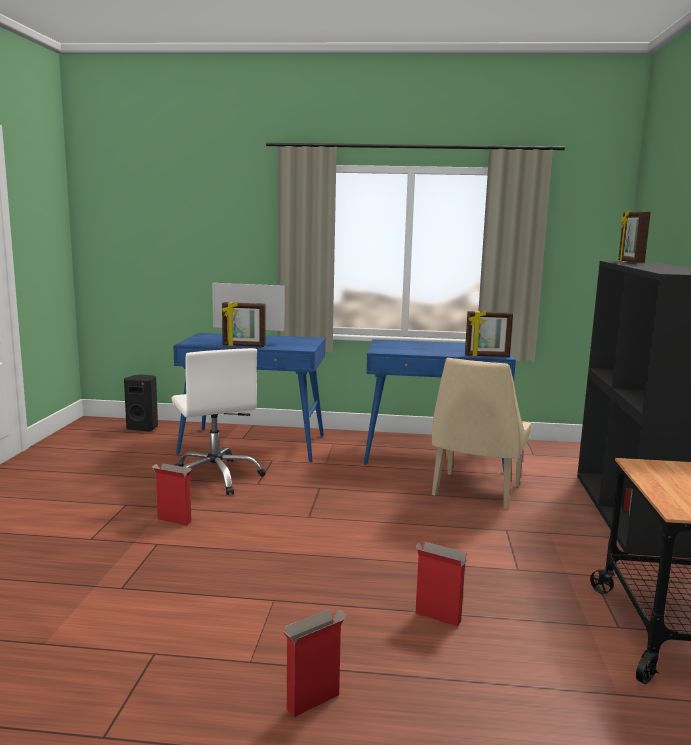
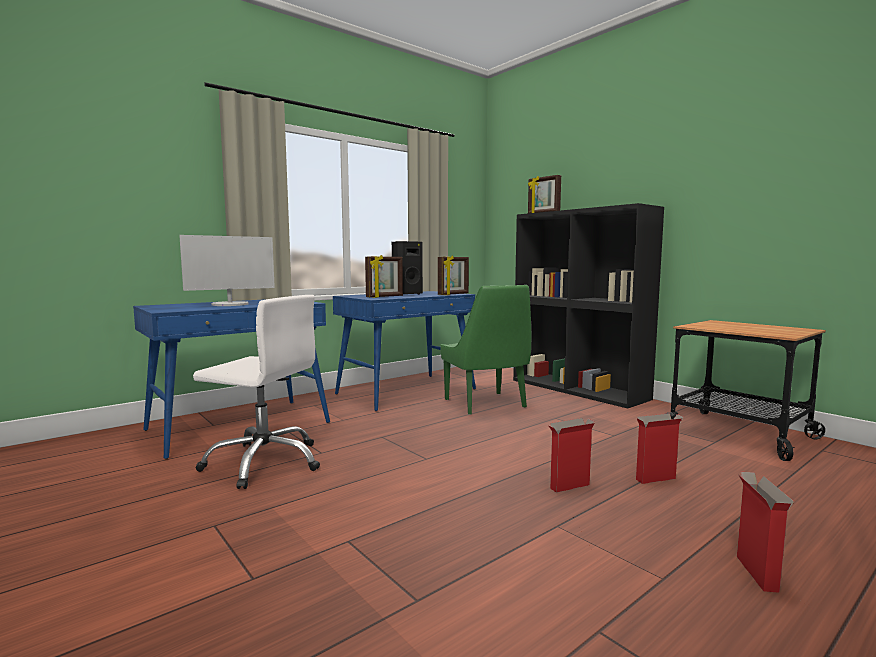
camera: 45 degrees left, 5 degrees down
(143, 428) = (50, 450): black speaker -> black speaker (406, 294)
(173, 520) = (312, 513): cardboard box -> cardboard box (569, 486)
(243, 346) = (241, 306): picture frame -> picture frame (385, 297)
(475, 491) = (486, 404): beige chair -> green chair

